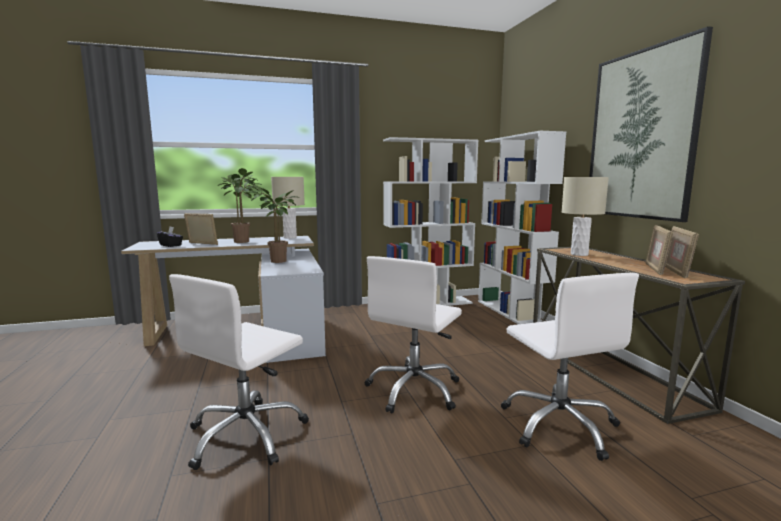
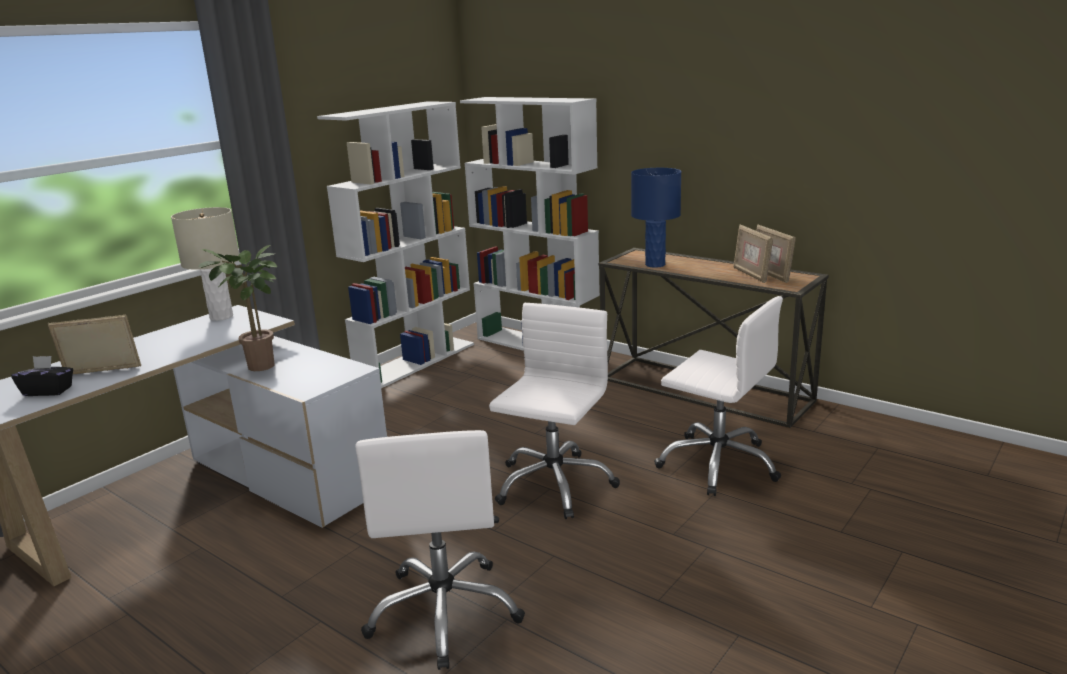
camera: 35 degrees left, 10 degrees up
(244, 241) = (167, 346): potted plant -> none
(414, 390) = (553, 484): white office chair -> white office chair turned 150 degrees counterclockwise
(579, 254) = (655, 265): beige table lamp -> blue table lamp
(641, 135) = (702, 116): picture -> none

